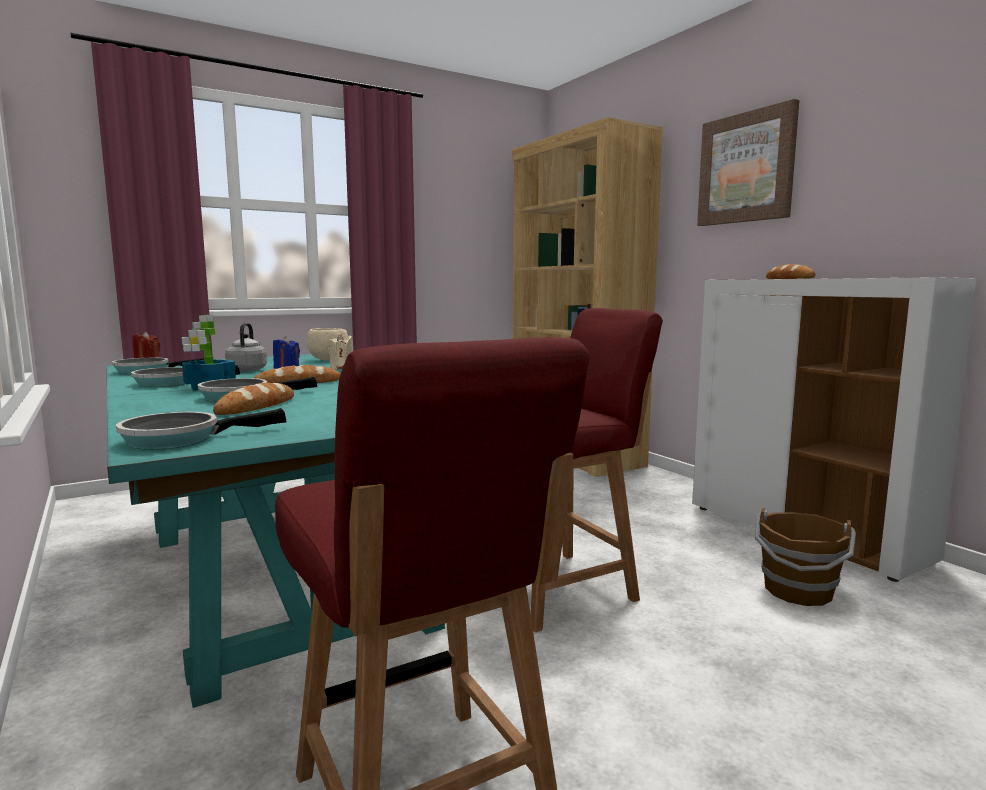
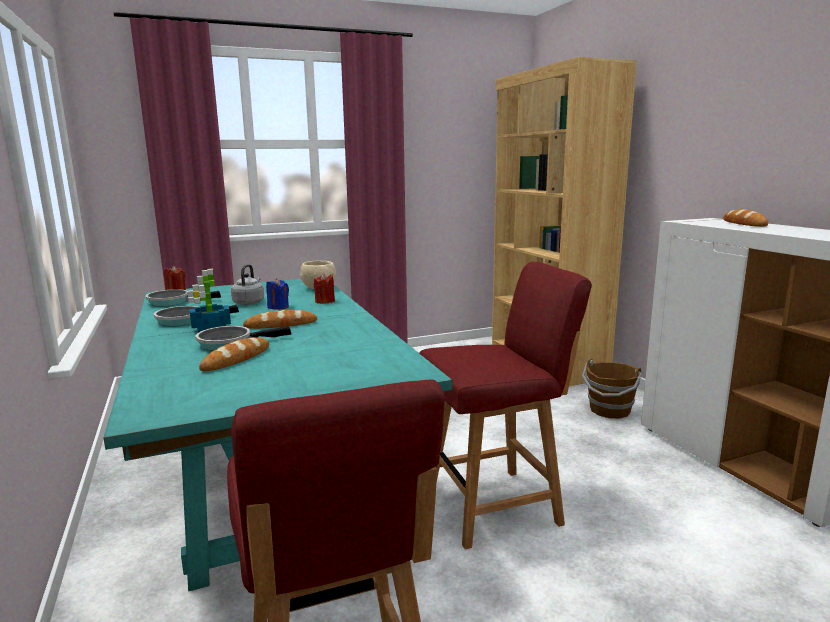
camera: 10 degrees right, 5 degrees up
(180, 439) = (164, 403): frying pan -> none
(342, 368) = (325, 301): beige candle -> red candle
(746, 168) = (714, 106): picture -> none
(798, 592) = (717, 529): brown bucket -> brown bucket (609, 410)

